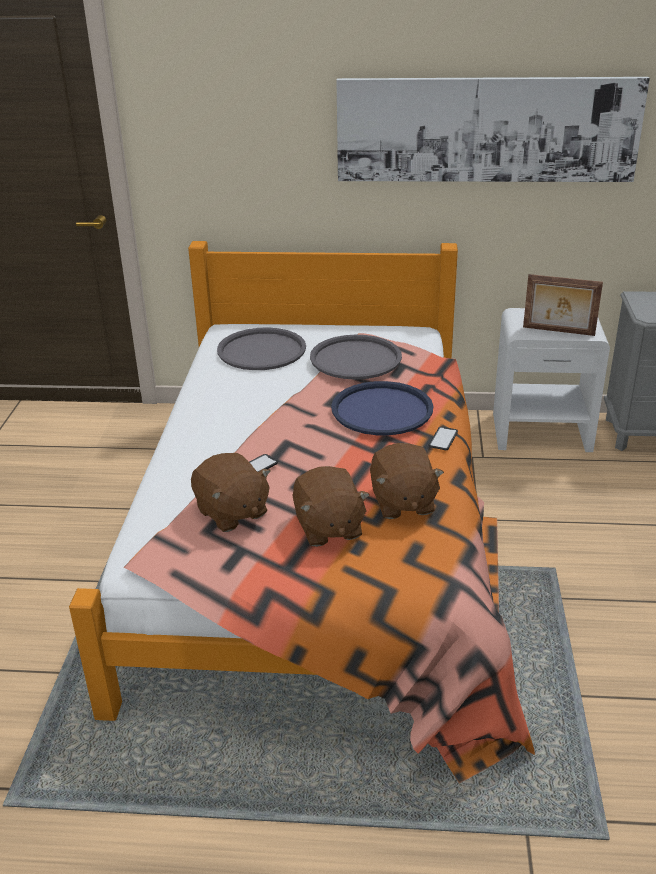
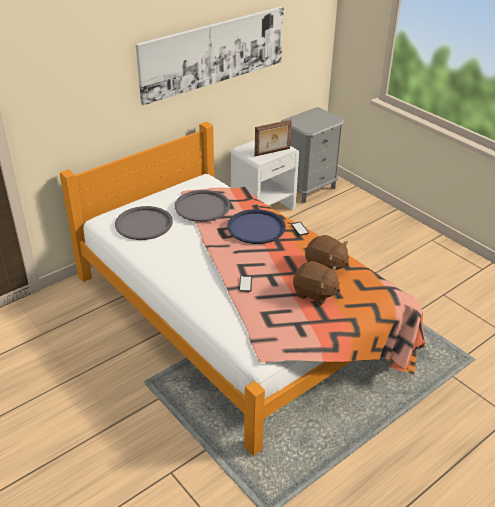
camera: 45 degrees left, 5 degrees up
(231, 512) = (266, 310): brown plush toy -> none

